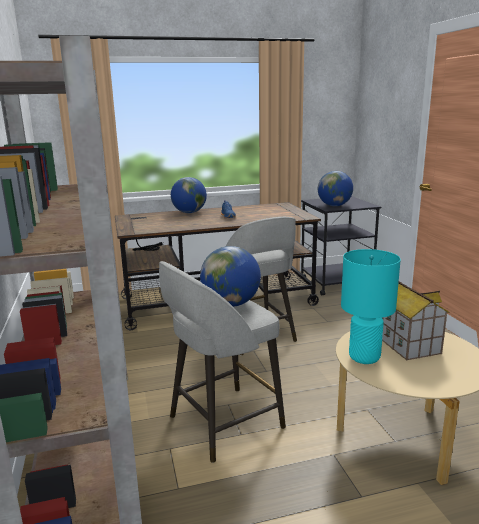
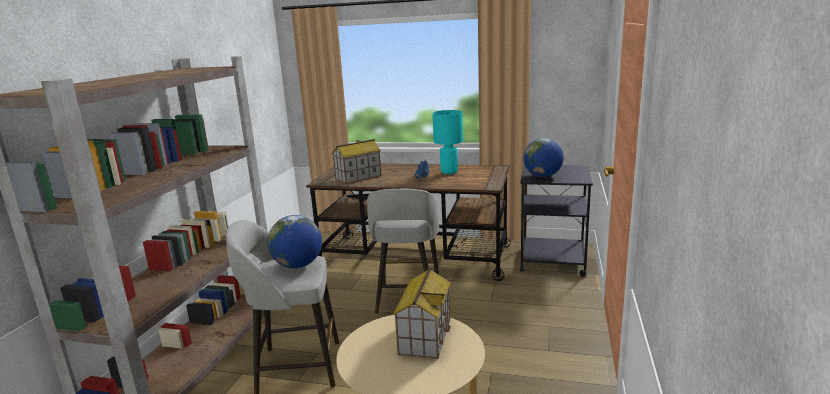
camera: 30 degrees right, 0 degrees up
(163, 223) = (358, 177): none -> toy house
(189, 212) = (398, 167): globe -> none
(365, 359) = (366, 343): turquoise table lamp -> turquoise table lamp (449, 173)

